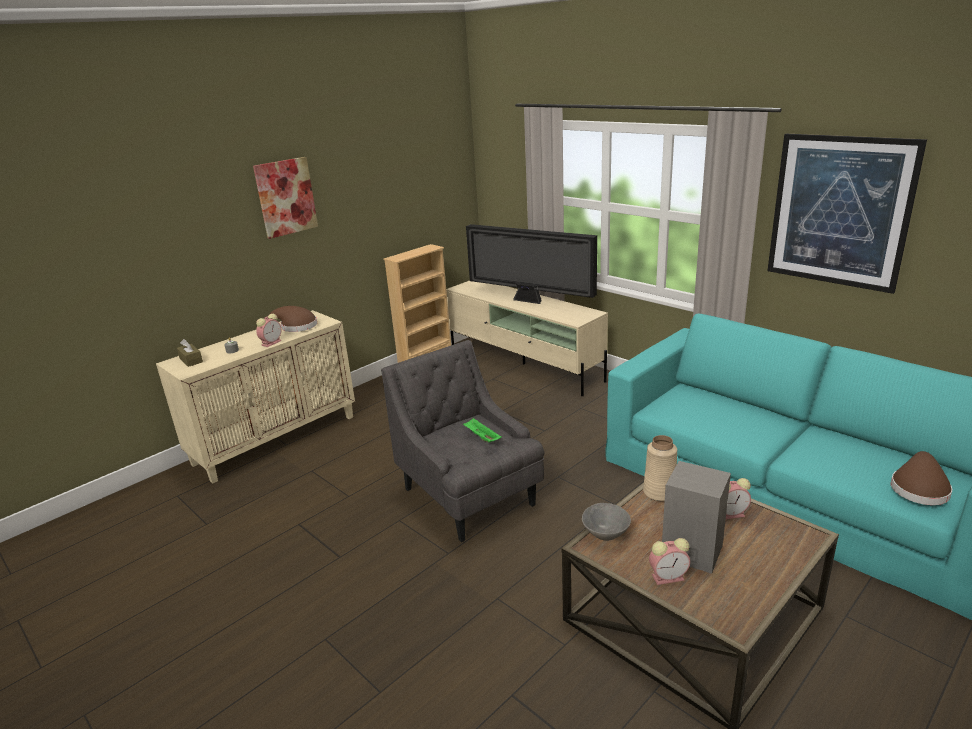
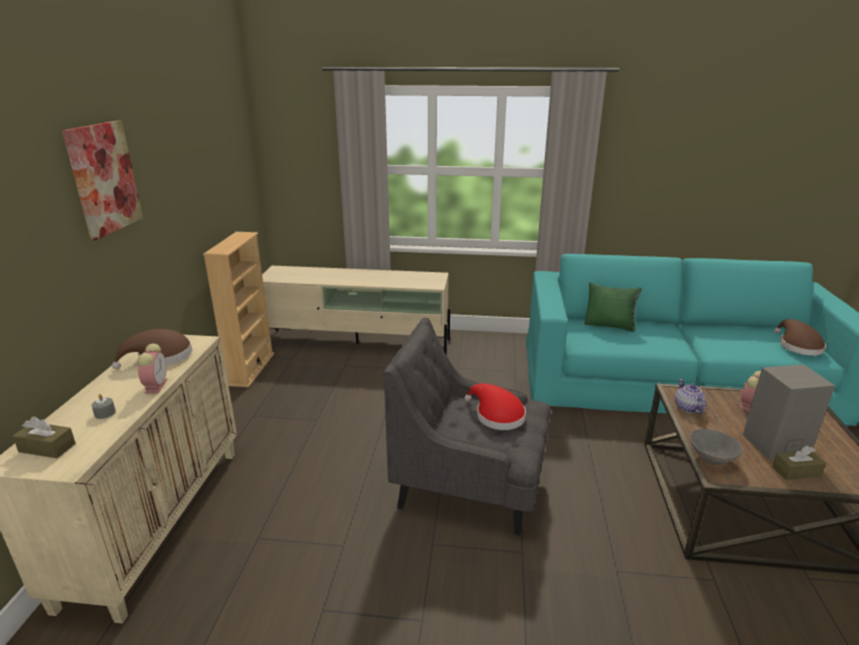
camera: 40 degrees left, 0 degrees up
(481, 437) = (496, 415): green tray -> red hat
(530, 301) = (363, 276): television -> none
(659, 492) = (687, 408): beige vase -> teapot
(669, 577) = (796, 471): alarm clock -> brown tissue box
(713, 402) = (609, 325): none -> green pillow
(839, 211) = (658, 153): picture -> none

